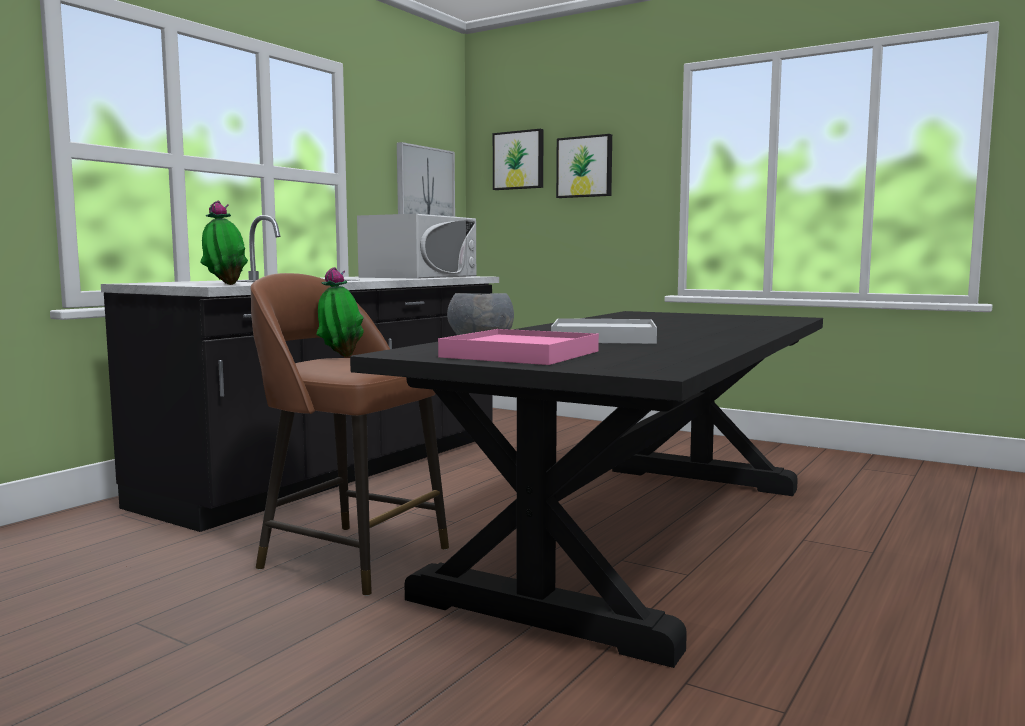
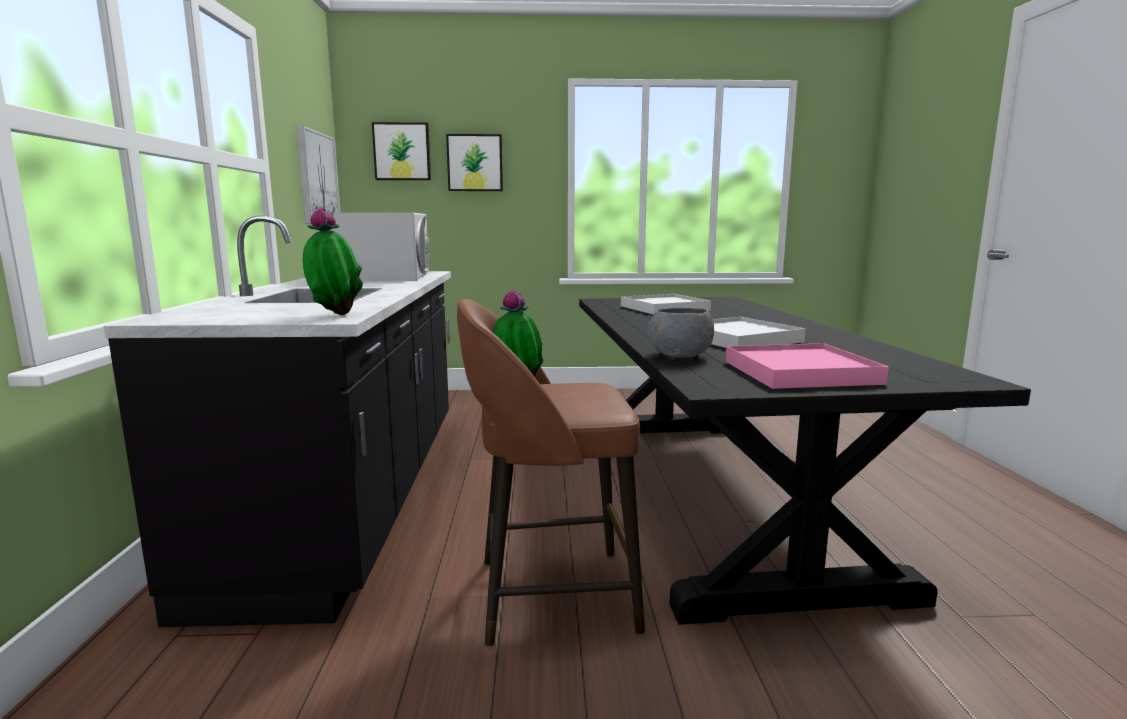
camera: 35 degrees left, 5 degrees up
(667, 320) = (664, 308): none -> white tray

